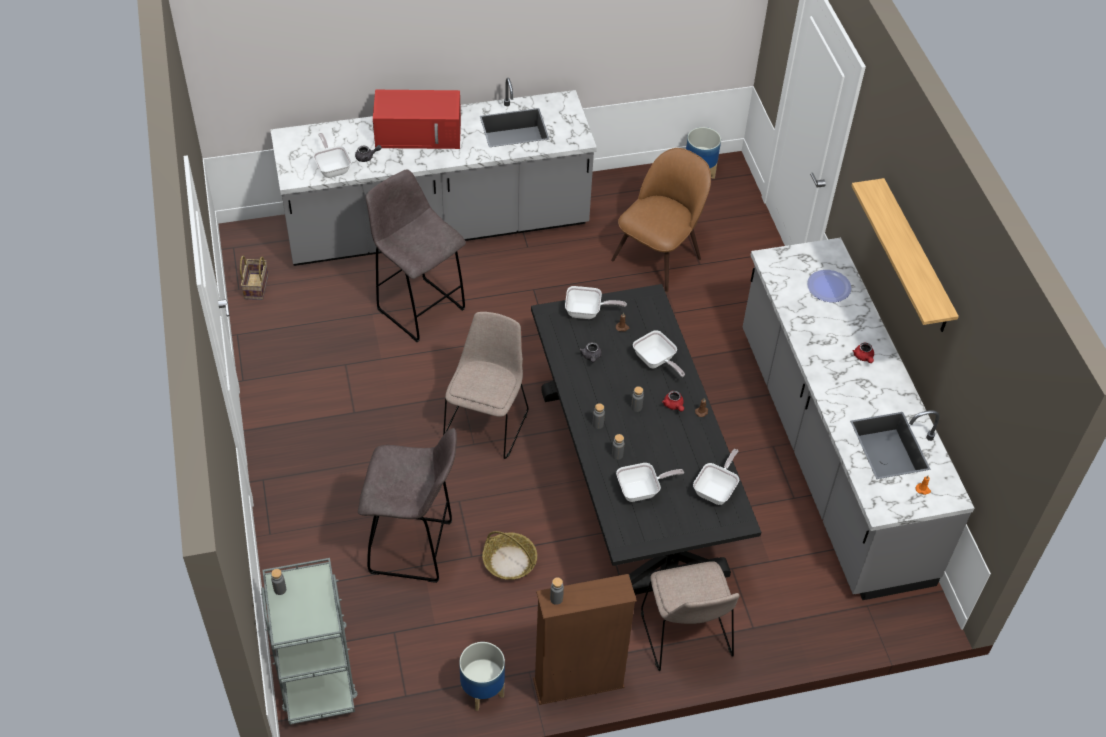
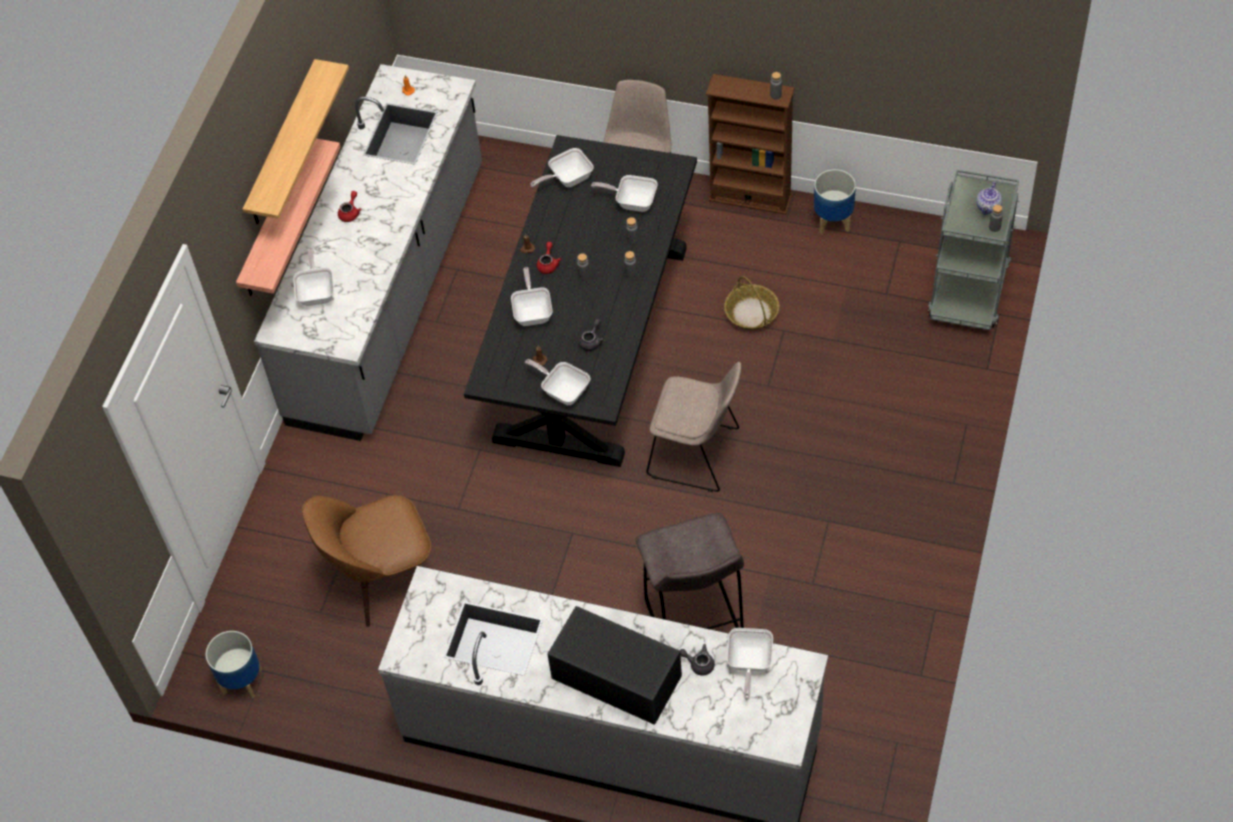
camera: 145 degrees left, 5 degrees up
(255, 286) = (874, 738): basket -> none
(294, 609) = (988, 207): none -> teapot
(414, 548) = (833, 358): grey stool -> none
(419, 133) = (614, 676): red microwave -> black microwave
(486, 423) = (697, 454): beige chair -> beige chair turned 120 degrees counterclockwise
(828, 287) = (317, 292): plate -> frying pan
(886, 258) = (274, 220): none -> shelf

